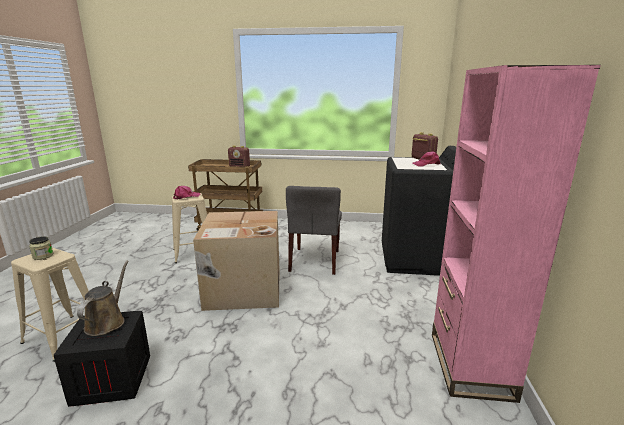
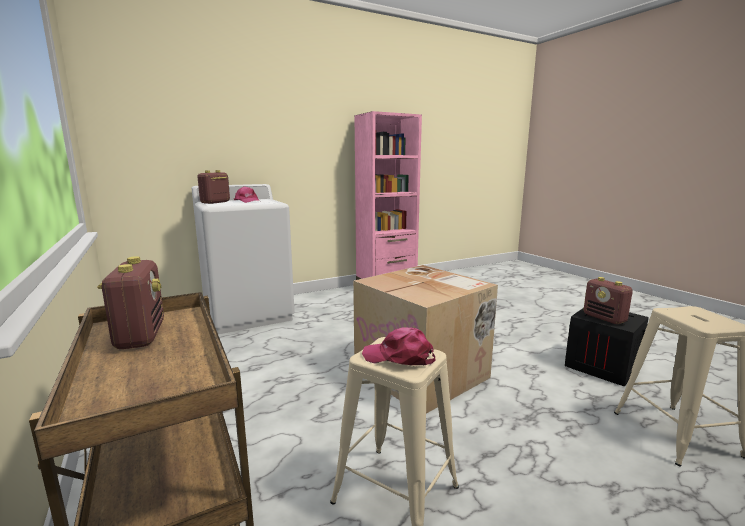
camera: 125 degrees left, 5 degrees down
(43, 256) = (702, 320): jar -> none
(107, 322) = (605, 318): brown watering can -> radio
(315, 261) = (301, 358): grey chair -> none
(416, 260) = (249, 314): black washing machine -> white washing machine

